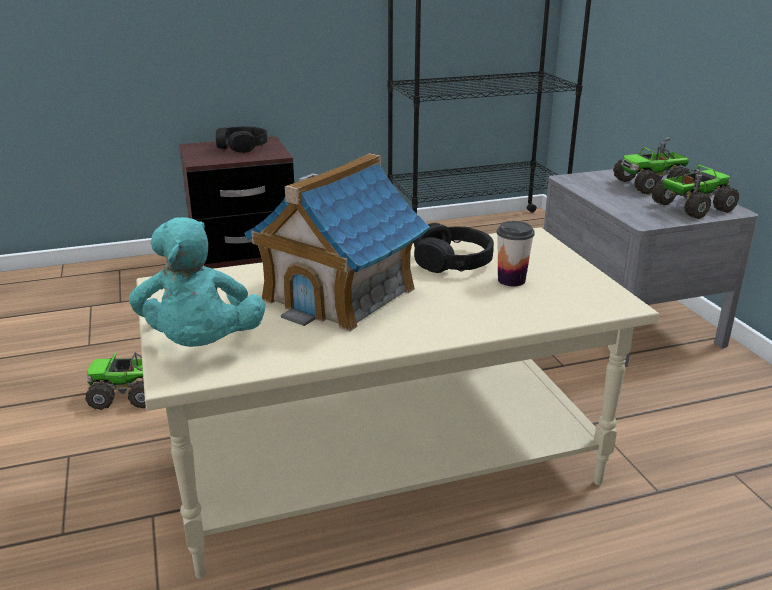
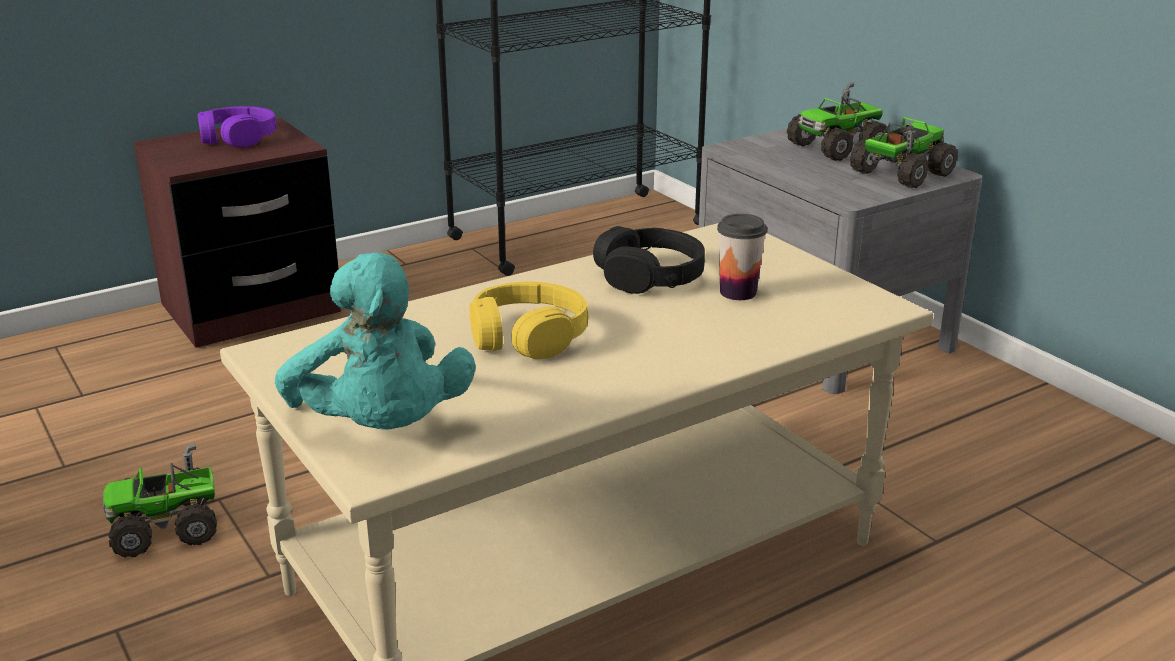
camera: 15 degrees left, 0 degrees up
(242, 147) = (238, 138): black headphones -> purple headphones
(340, 294) = (527, 337): toy house -> yellow headphones

